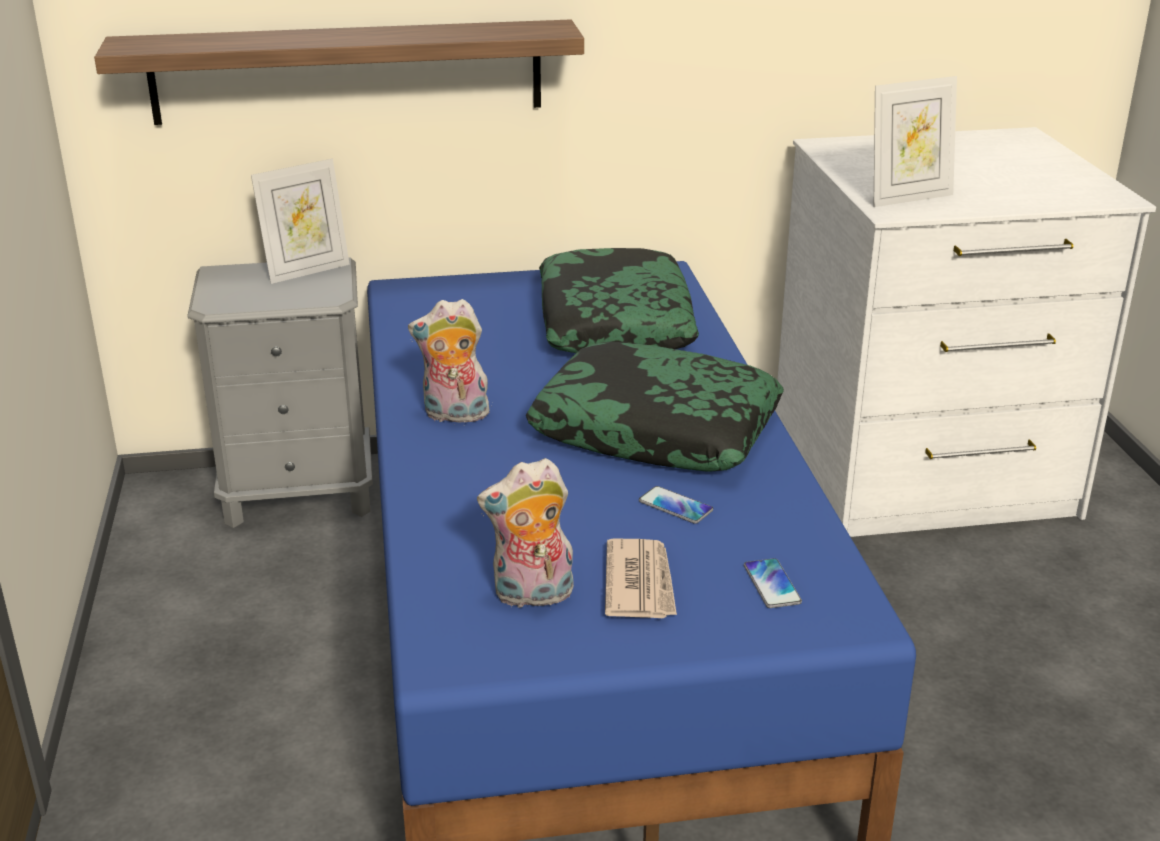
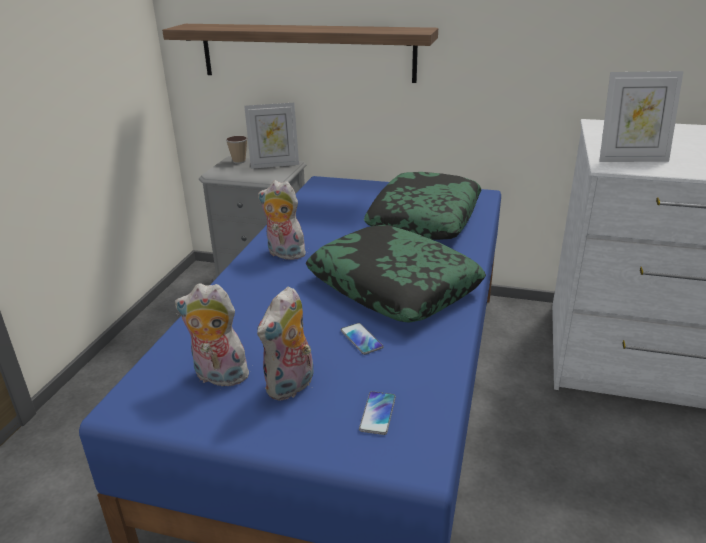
camera: 25 degrees right, 0 degrees up
(234, 273) = (239, 161): none -> cup
(640, 583) = (291, 387): newspaper -> plush toy

